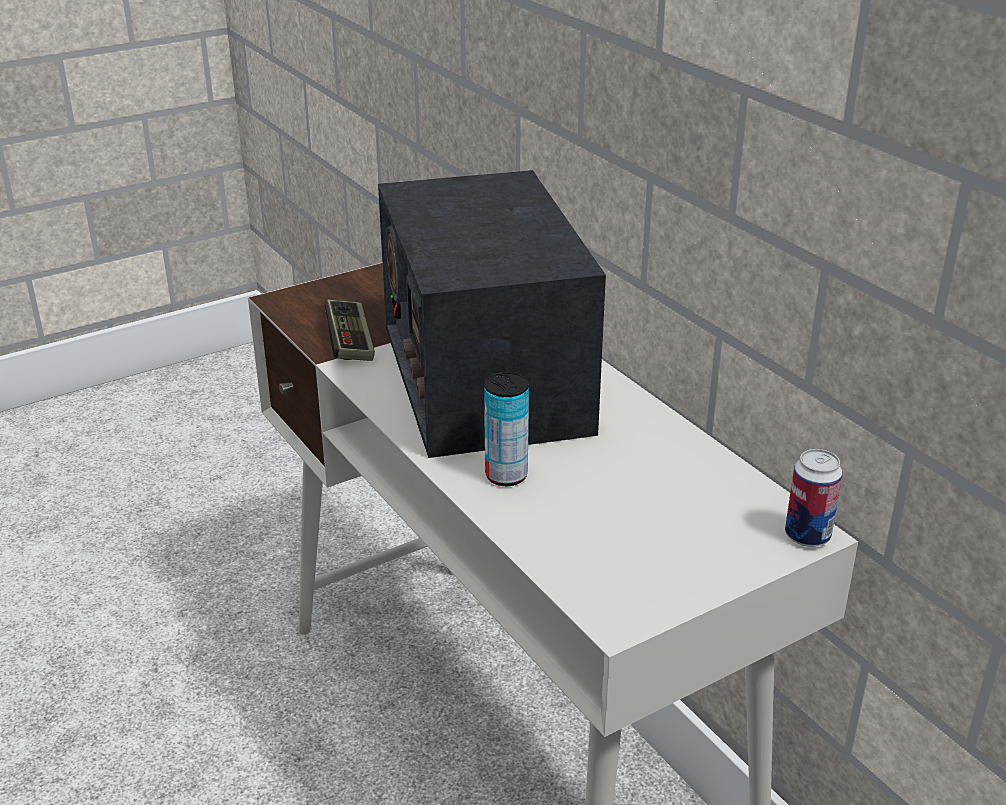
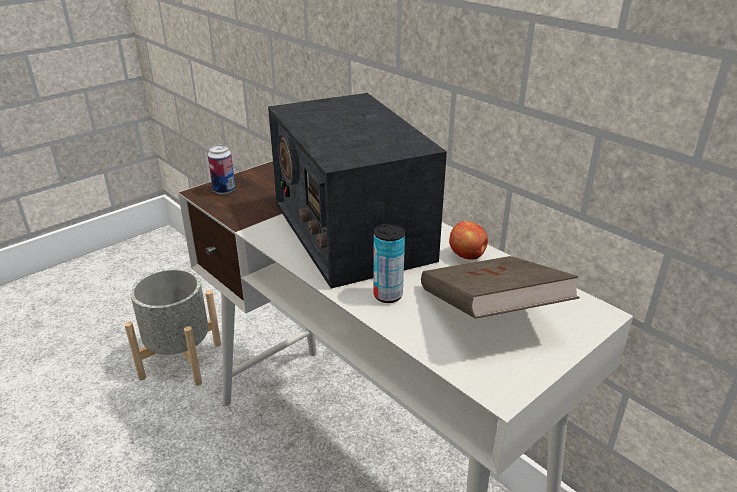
camera: 10 degrees left, 0 degrees up
(245, 559) = (180, 360): none -> grey planter
(350, 343) = (255, 216): game controller -> none
(643, 515) = (489, 313): none -> brown book
(644, 431) = (467, 256): none -> apple
(807, 536) = (600, 315): can -> can (224, 190)

